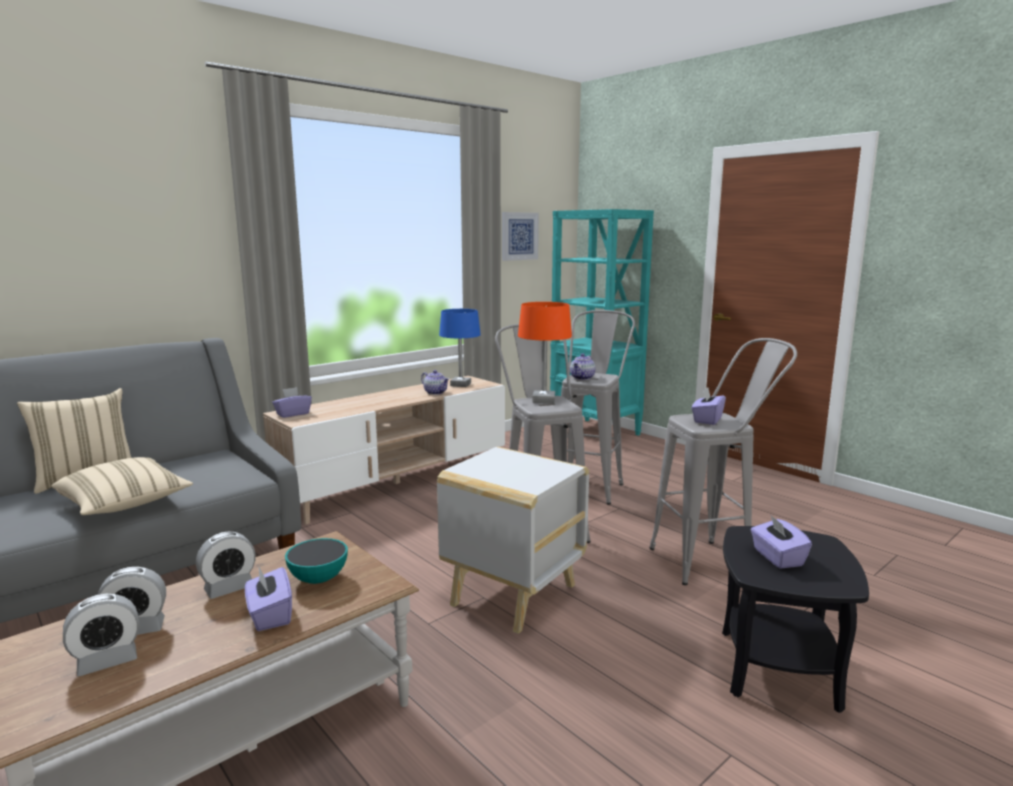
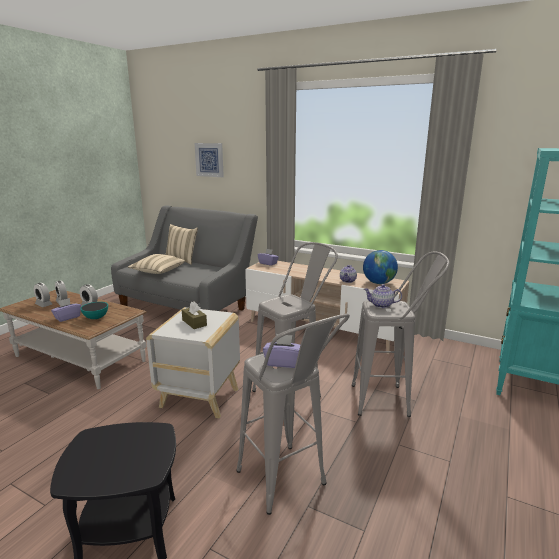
camera: 70 degrees right, 5 degrees up
(460, 384) = (378, 283): blue table lamp -> globe
(514, 468) = (194, 323): none -> brown tissue box
(519, 236) = (510, 171): picture -> picture (209, 160)
(544, 400) = (294, 301): orange table lamp -> none
(777, 557) = (116, 447): purple tissue box -> none

